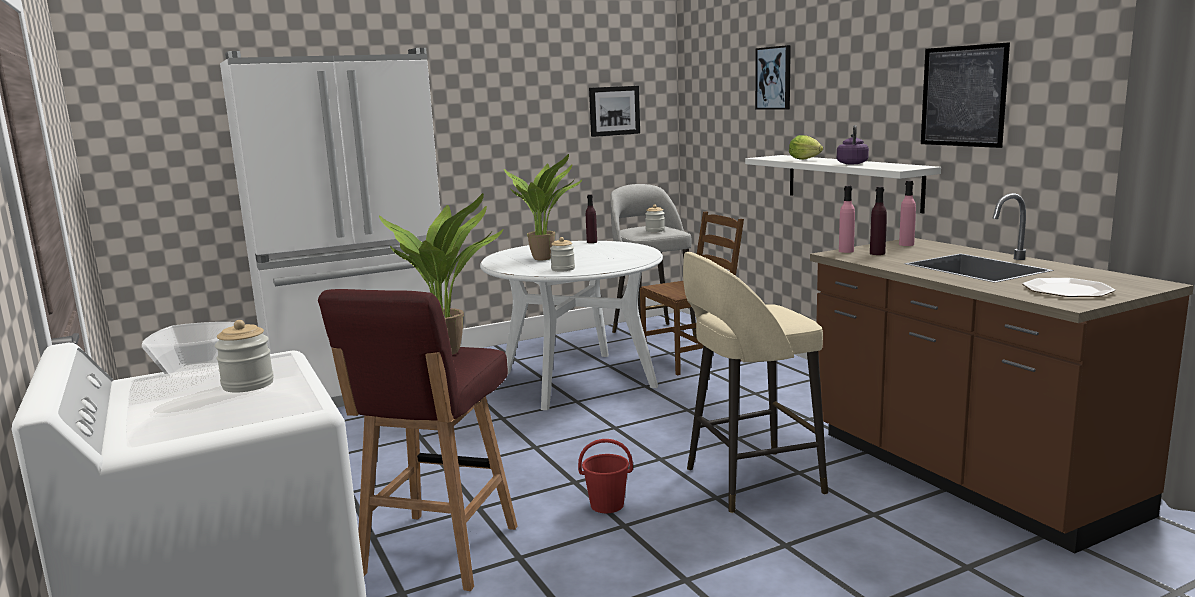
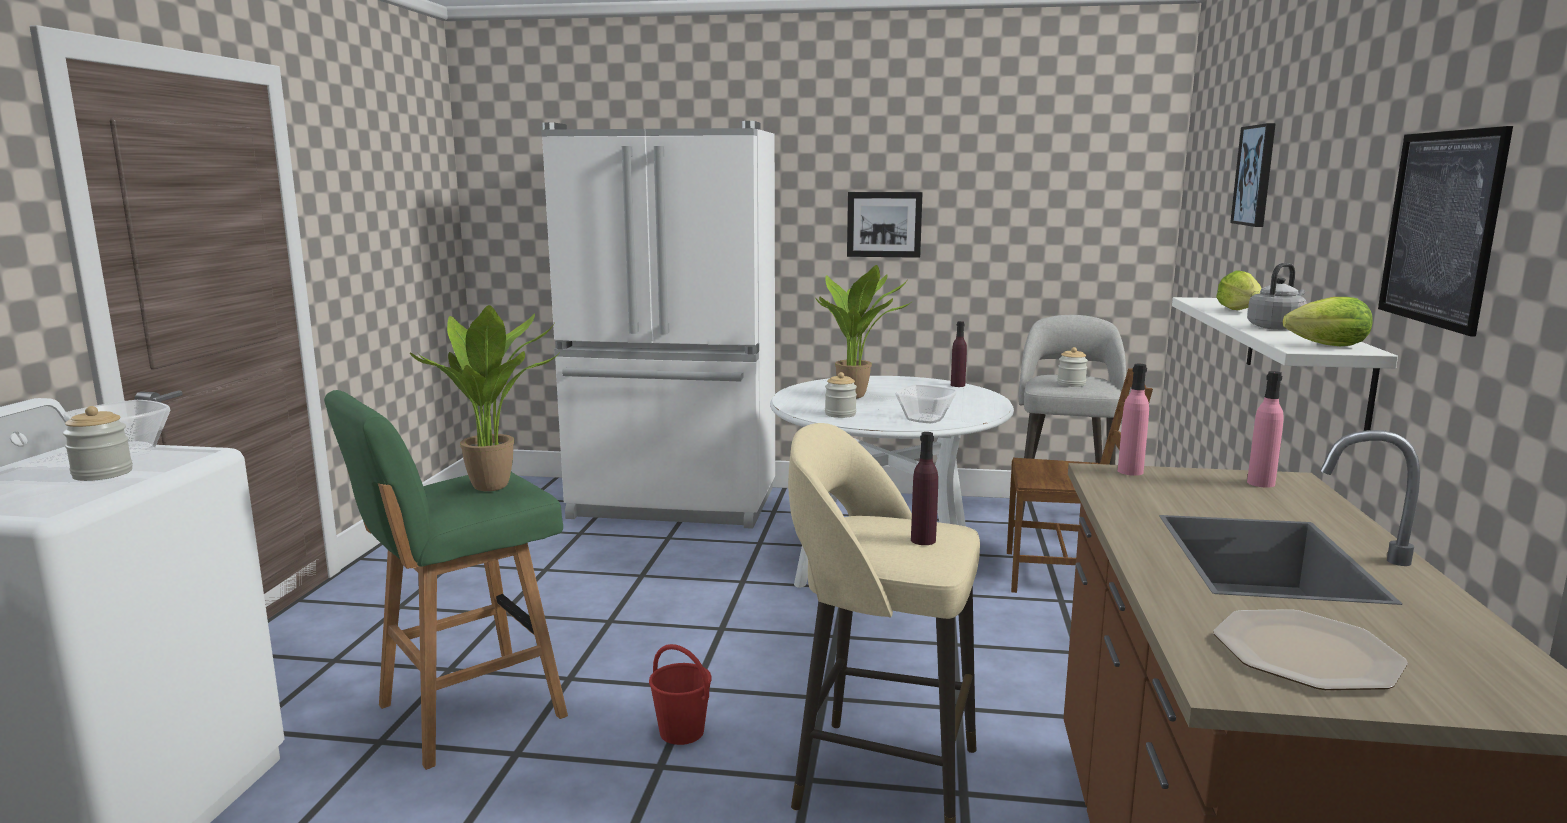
camera: 35 degrees right, 0 degrees up
(438, 552) = (466, 712): red stool -> green stool
(614, 111) = (1068, 210): picture -> picture (884, 224)
(622, 261) = (926, 419): none -> bowl
(852, 163) = (1276, 327): purple kettle -> grey kettle
(877, 253) = (1166, 487): purple bottle -> purple bottle (923, 540)
(902, 167) = (1322, 346): none -> lettuce

